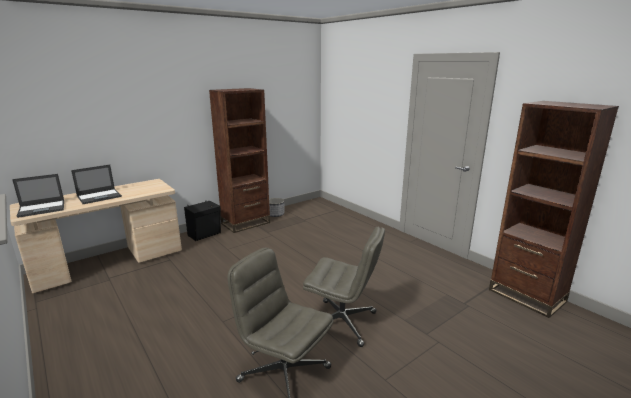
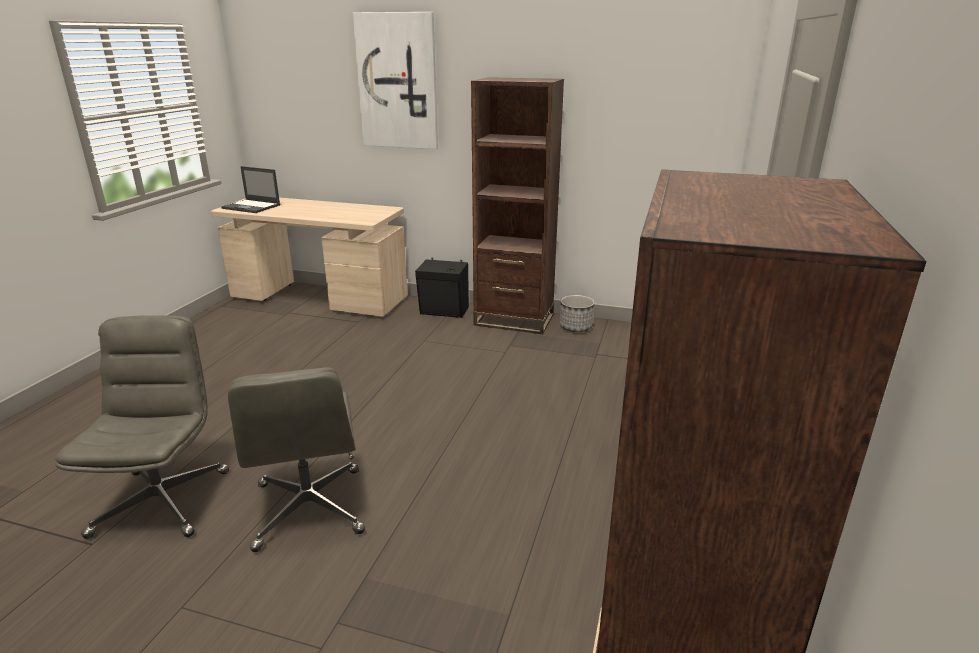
camera: 55 degrees right, 5 degrees up
(100, 196) = (309, 209): laptop -> none
(146, 96) = (397, 82): none -> picture

